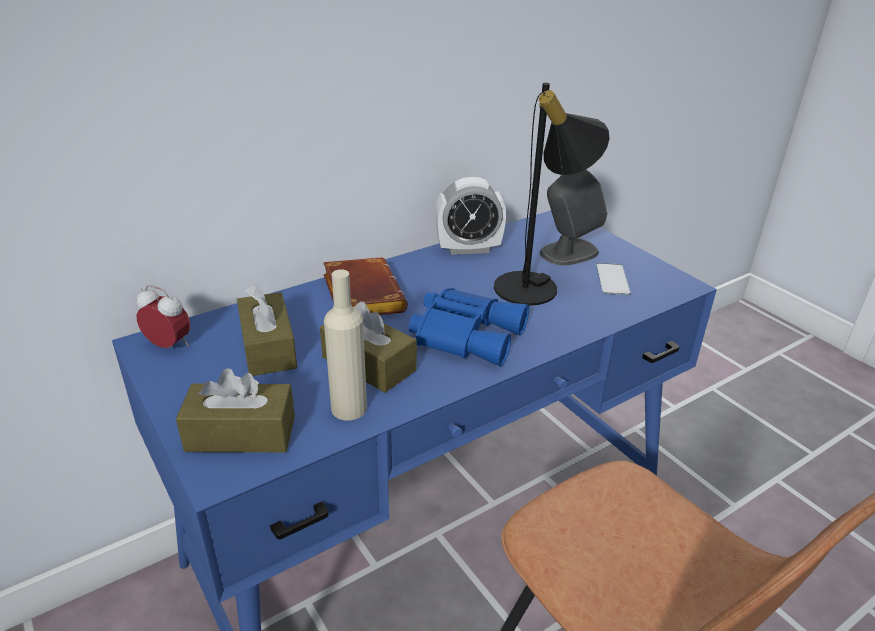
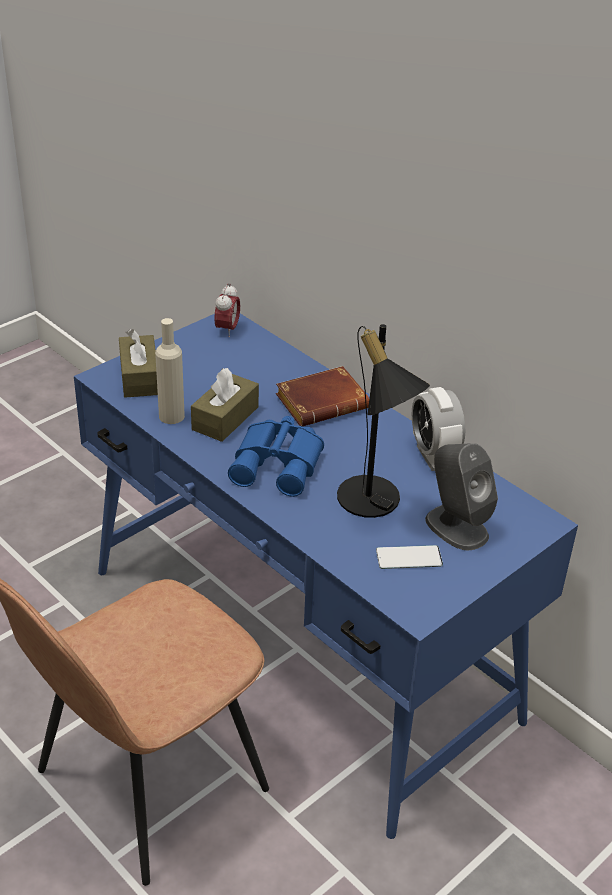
camera: 80 degrees right, 5 degrees up
(268, 348) = (235, 370): brown tissue box -> none

